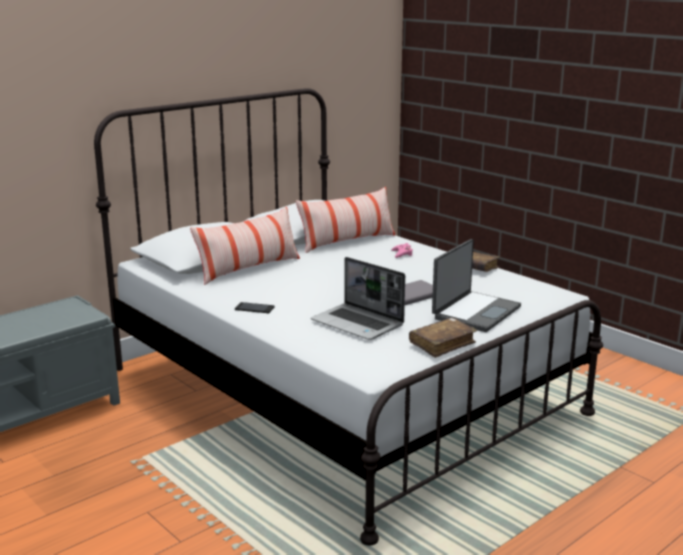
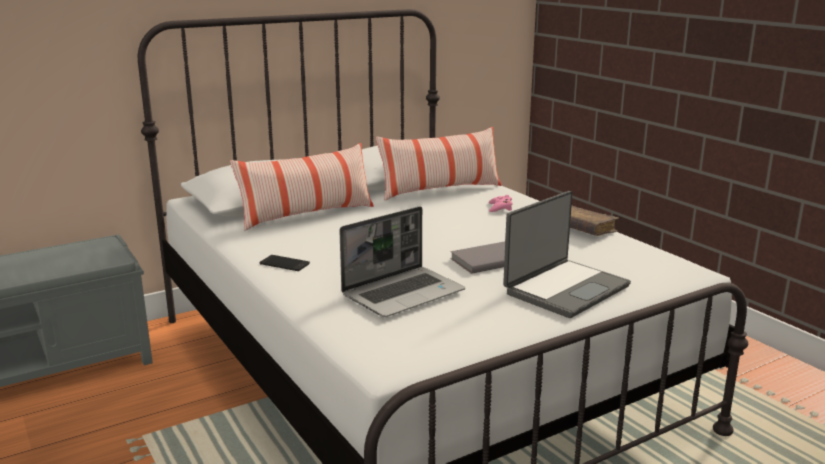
camera: 10 degrees right, 0 degrees up
(358, 323) = (403, 293): laptop -> laptop turned 90 degrees counterclockwise
(442, 344) = (503, 331): brown book -> none

